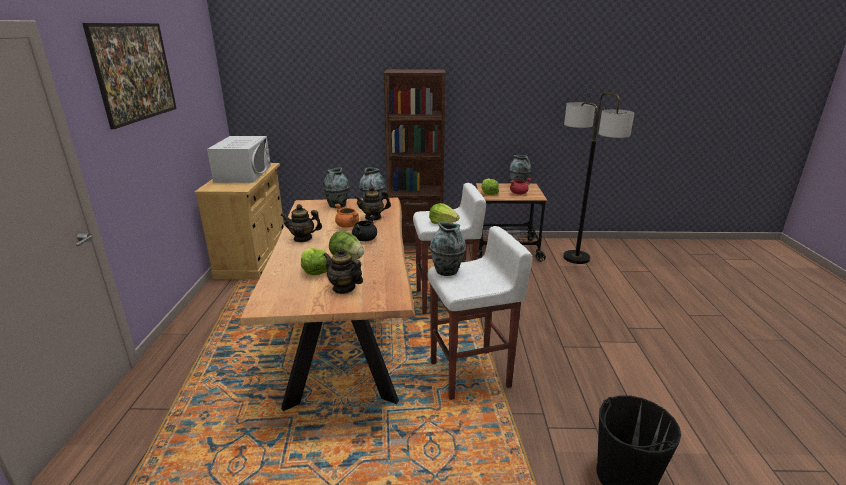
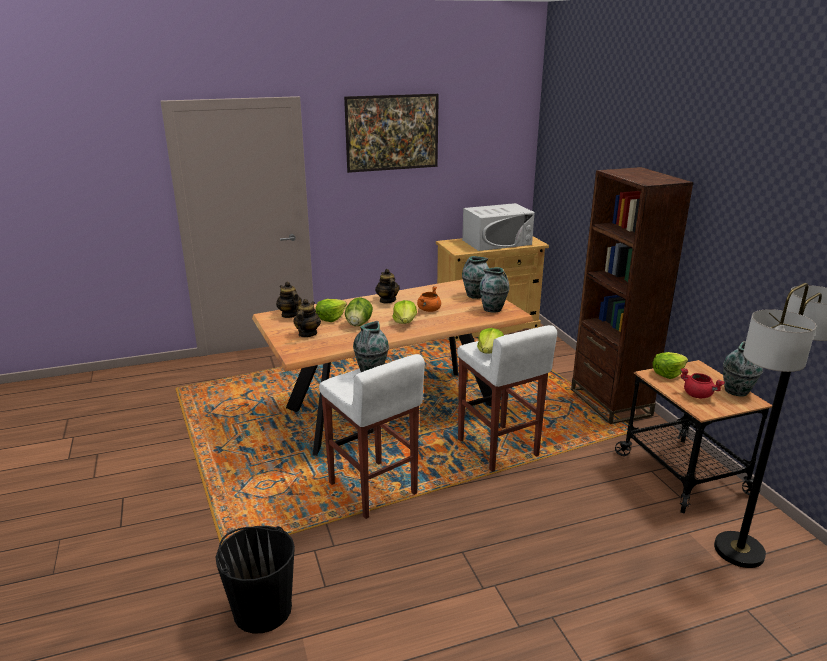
camera: 70 degrees right, 0 degrees up
(364, 239) = (405, 322): black cooking pot -> lettuce
(373, 217) = (460, 315): teapot -> teapot (290, 314)

